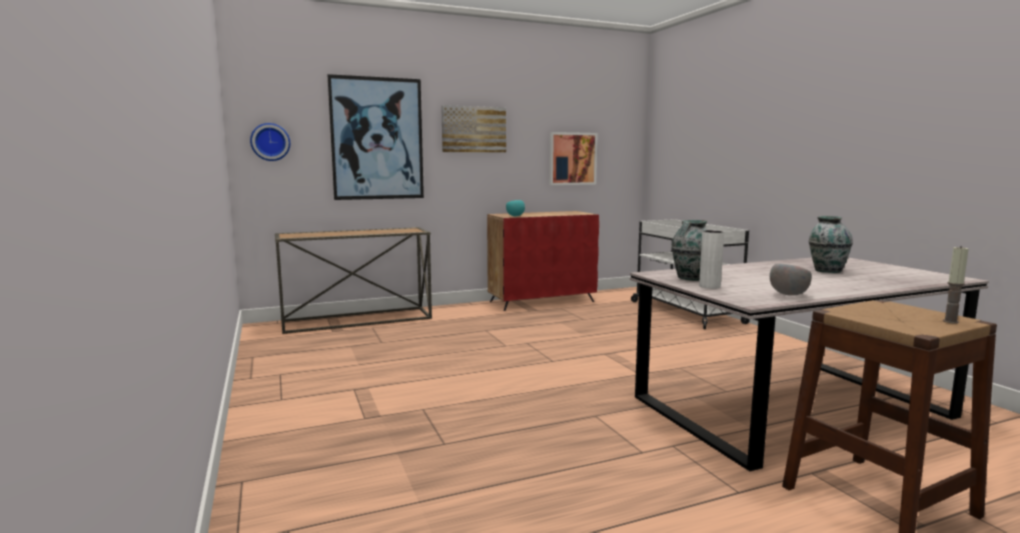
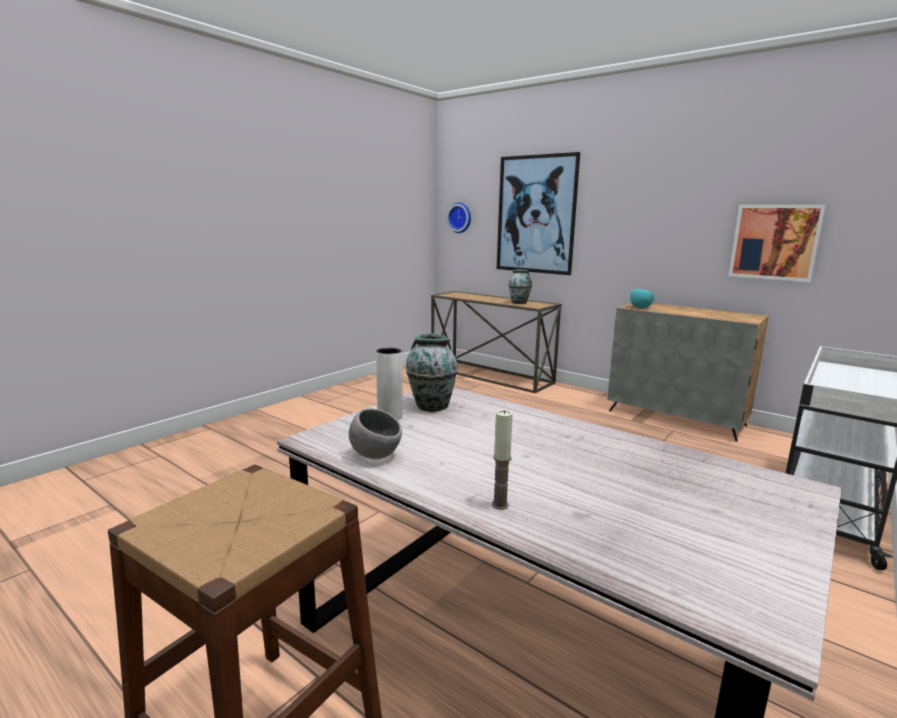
camera: 60 degrees right, 5 degrees up
(473, 129) = (633, 203): picture -> none
(542, 301) = (676, 418): red cabinet -> grey cabinet
(827, 270) = (619, 478): vase -> vase (519, 303)
(950, 321) = (212, 552): candle -> candle (500, 505)

